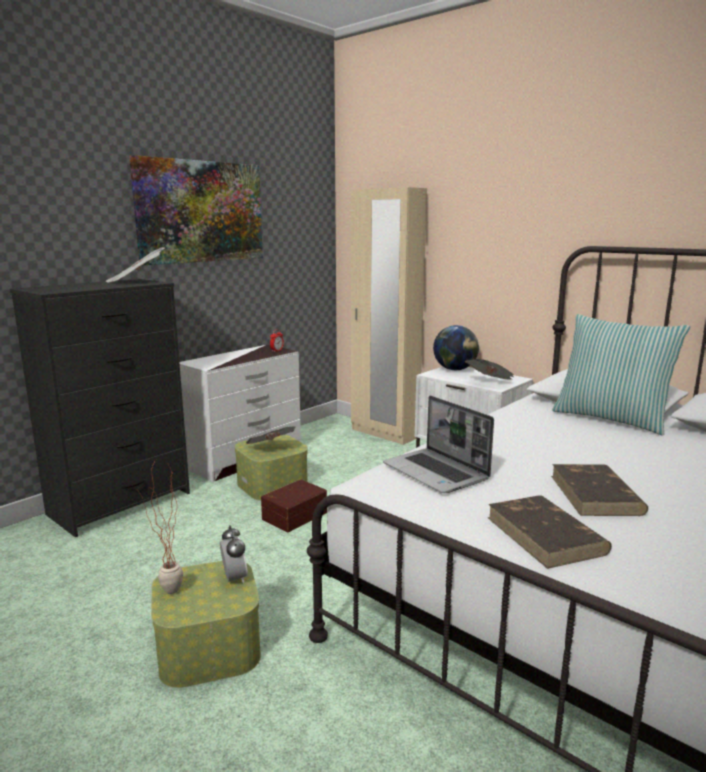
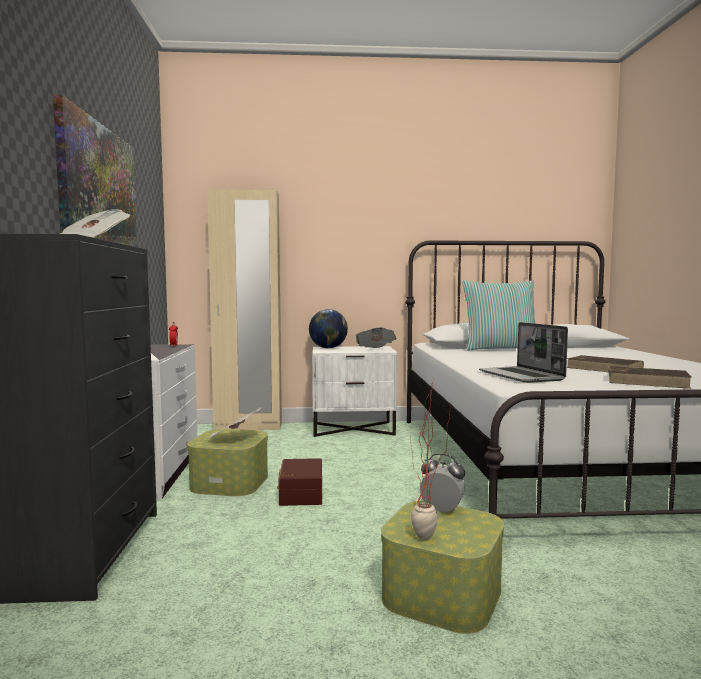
camera: 45 degrees left, 10 degrees down
(437, 472) = (522, 376): laptop -> laptop turned 60 degrees clockwise

